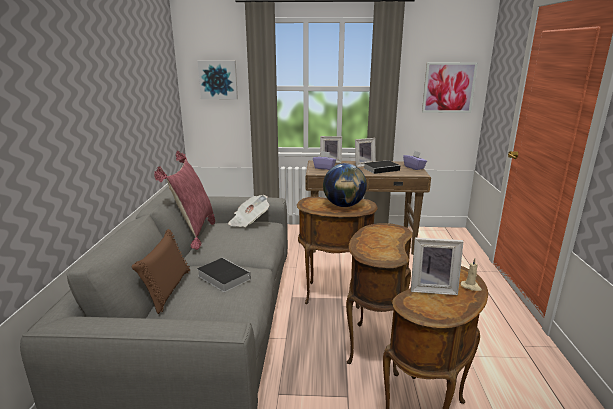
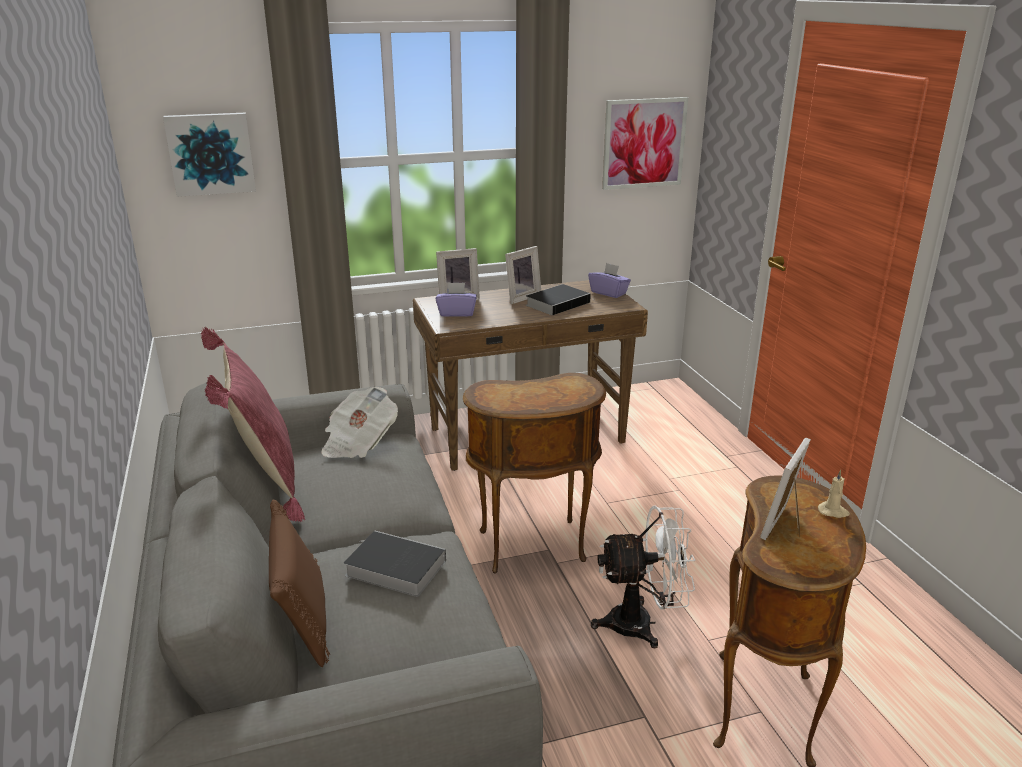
camera: 20 degrees left, 5 degrees up
(344, 205) = (550, 392): globe -> none
(373, 347) = (642, 624): brown side table -> white fan
(432, 288) = (786, 526): picture frame -> picture frame turned 135 degrees clockwise

